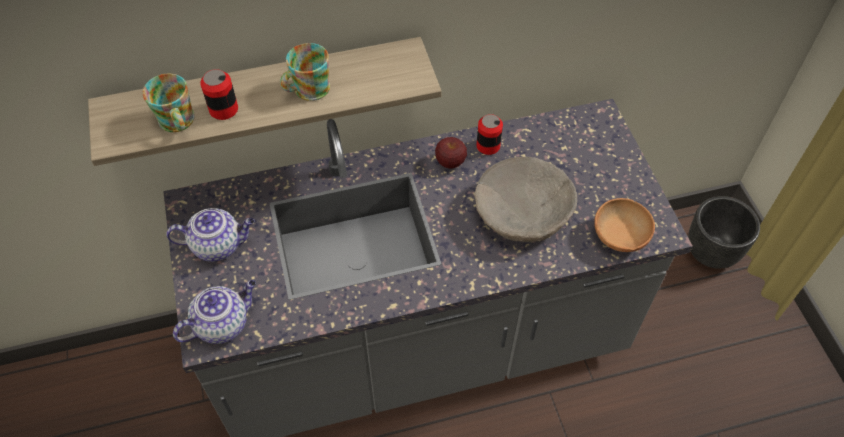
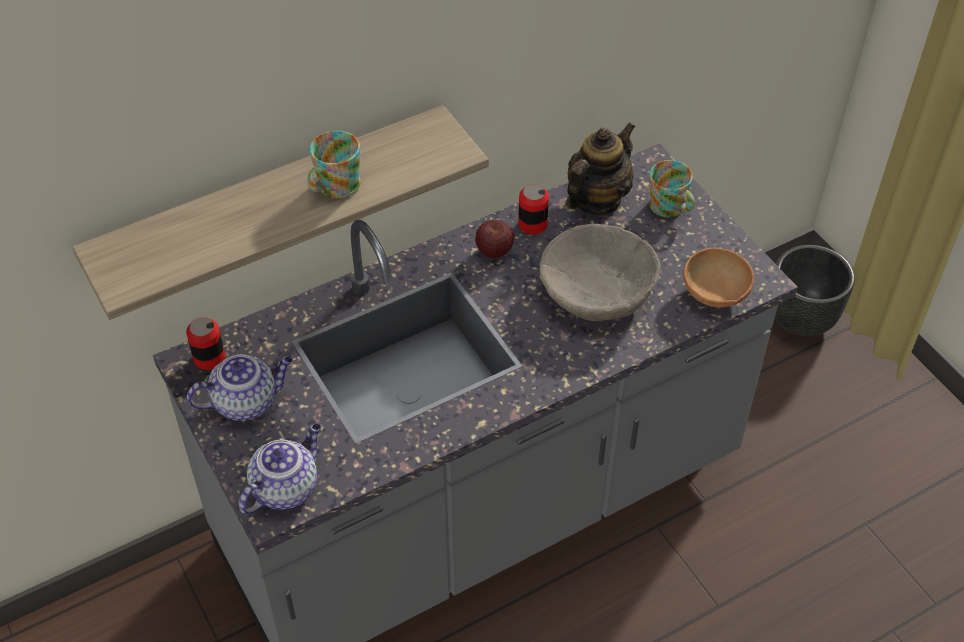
camera: 15 degrees left, 5 degrees down
(177, 123) = (194, 252): mug -> mug (670, 208)
(224, 109) = (244, 227): can -> can (209, 358)
(546, 135) = (596, 199): none -> teapot

